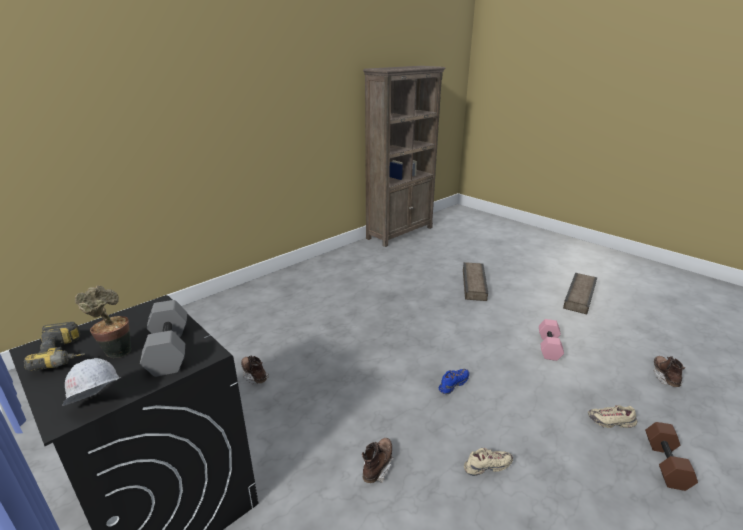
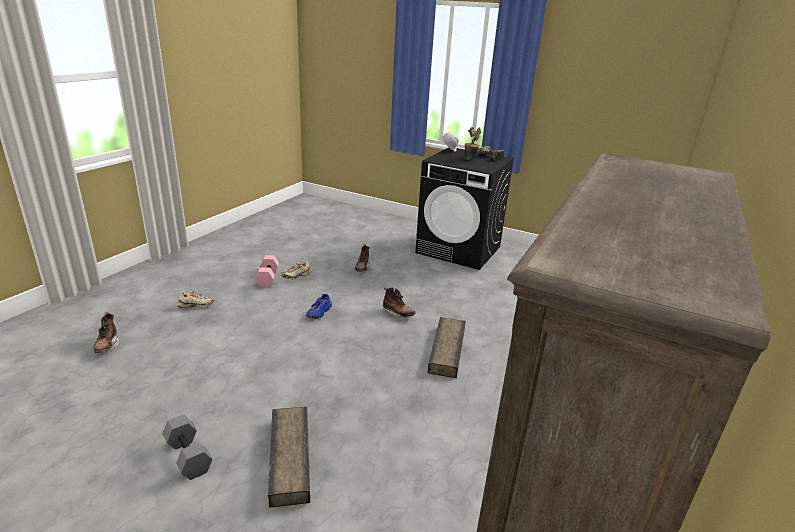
camera: 160 degrees right, 0 degrees up
(167, 350) = (451, 160): grey dumbbell -> grey dumbbell (189, 456)
(254, 375) = (481, 298): brown boot -> brown boot (398, 314)
(549, 347) = (212, 360): pink dumbbell -> pink dumbbell (267, 278)
(580, 296) = (102, 463): crate -> crate (446, 350)
(667, 464) = (175, 289): brown dumbbell -> none

